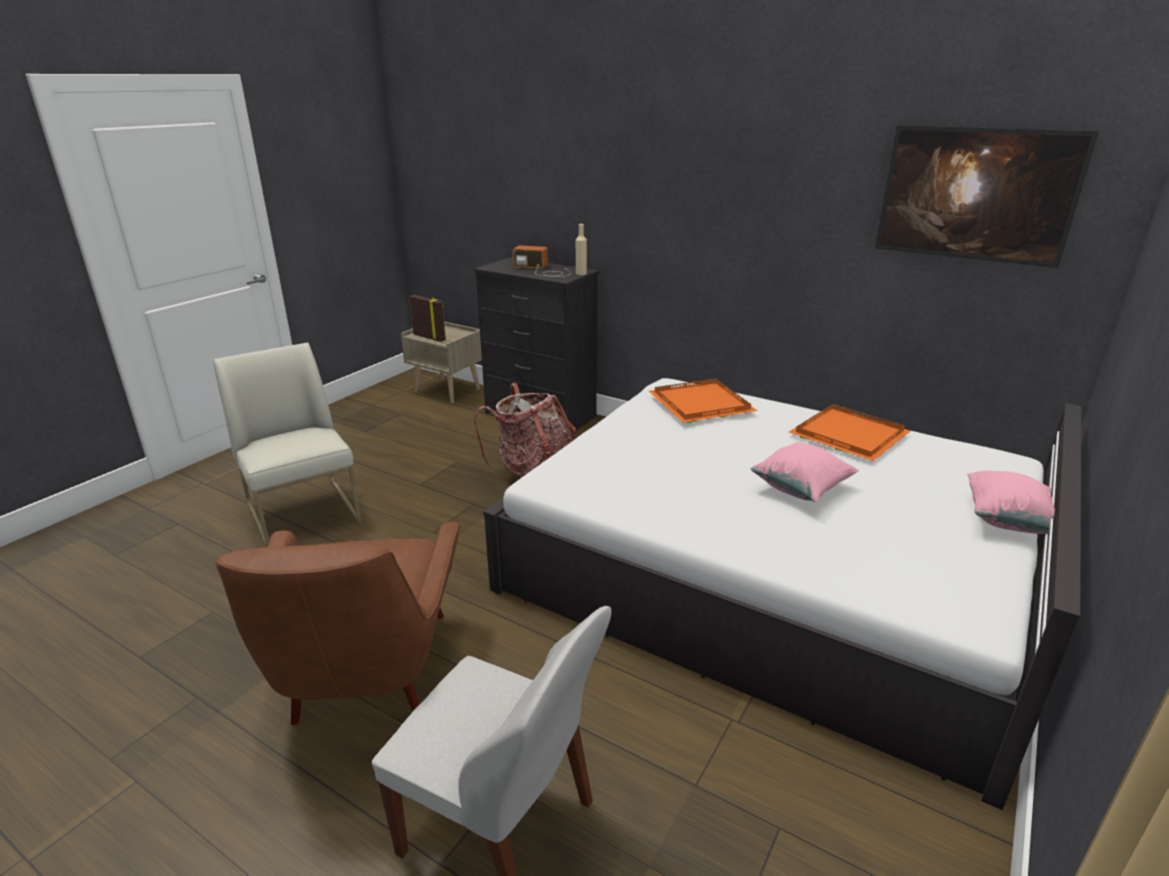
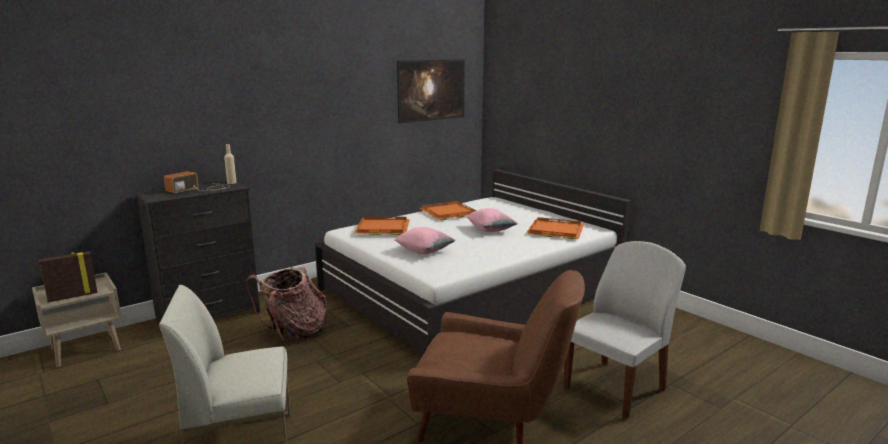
camera: 70 degrees left, 10 degrees down
(885, 564) = (556, 231): none -> orange tray
(1008, 521) = (537, 210): pink pillow -> pink pillow (424, 251)

